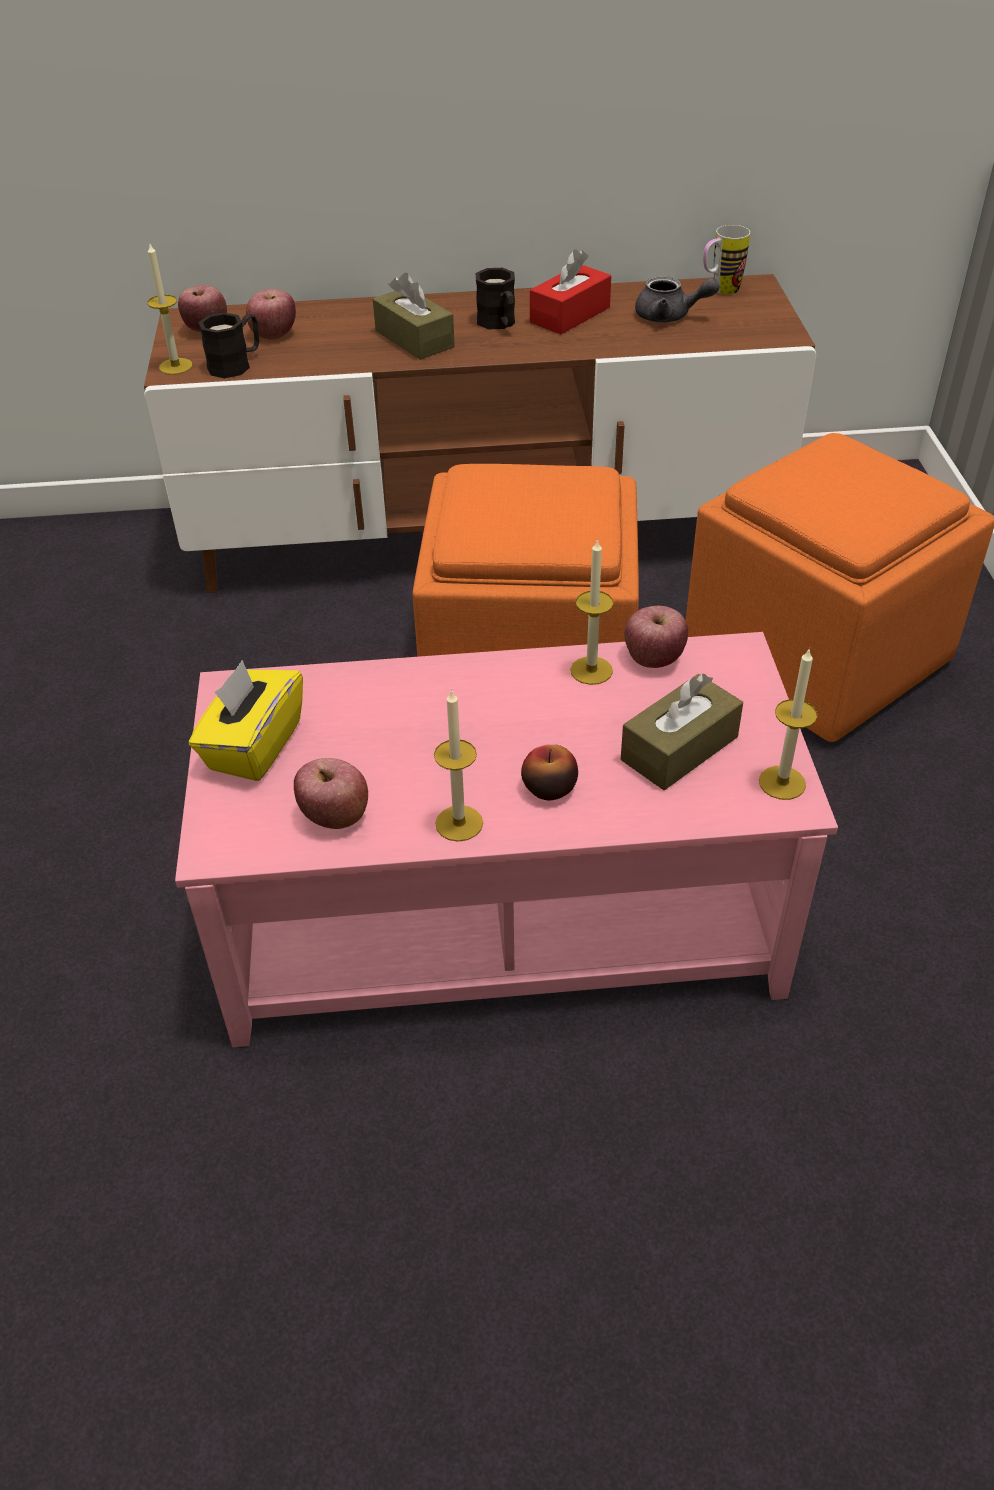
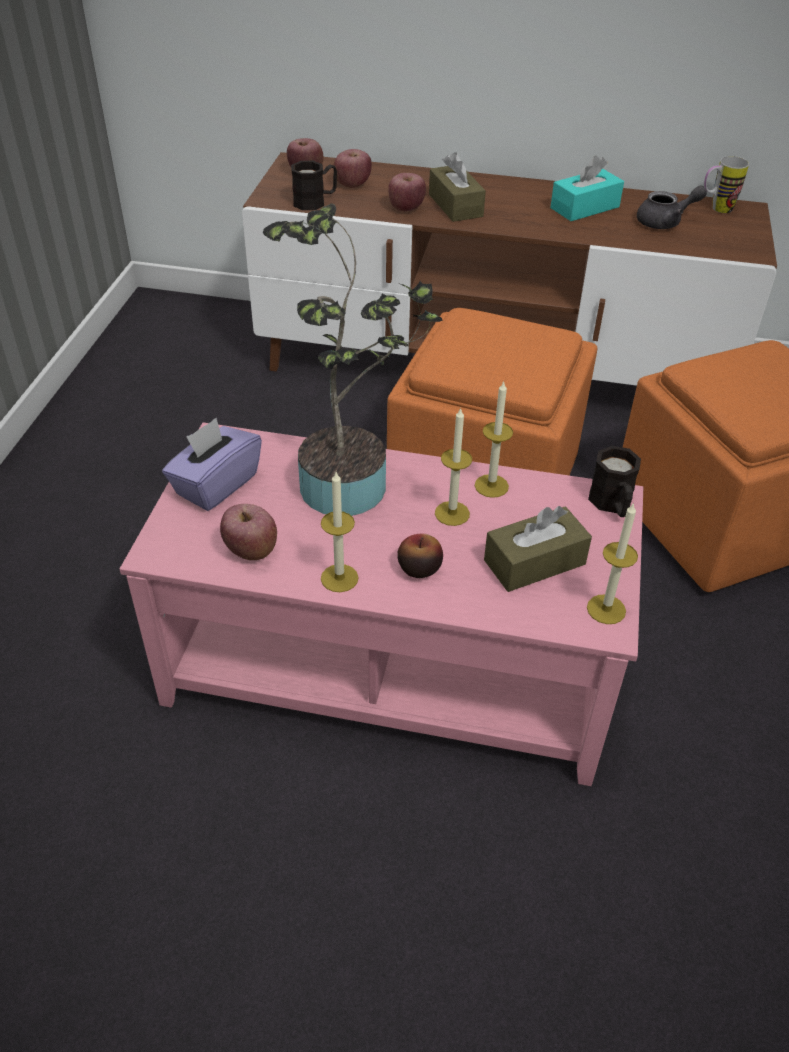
camera: 15 degrees right, 0 degrees up
(175, 366) = (271, 195): candle -> candle (452, 513)
(253, 746) = (216, 484): yellow tissue box -> purple tissue box
(424, 705) = (352, 483): none -> potted plant
(499, 324) = (526, 205): black mug -> black mug (612, 504)
(570, 315) = (584, 207): red tissue box -> turquoise tissue box
(654, 659) = (545, 488): apple -> apple (406, 208)
(670, 316) = (665, 222): grey teapot -> grey teapot turned 45 degrees counterclockwise

